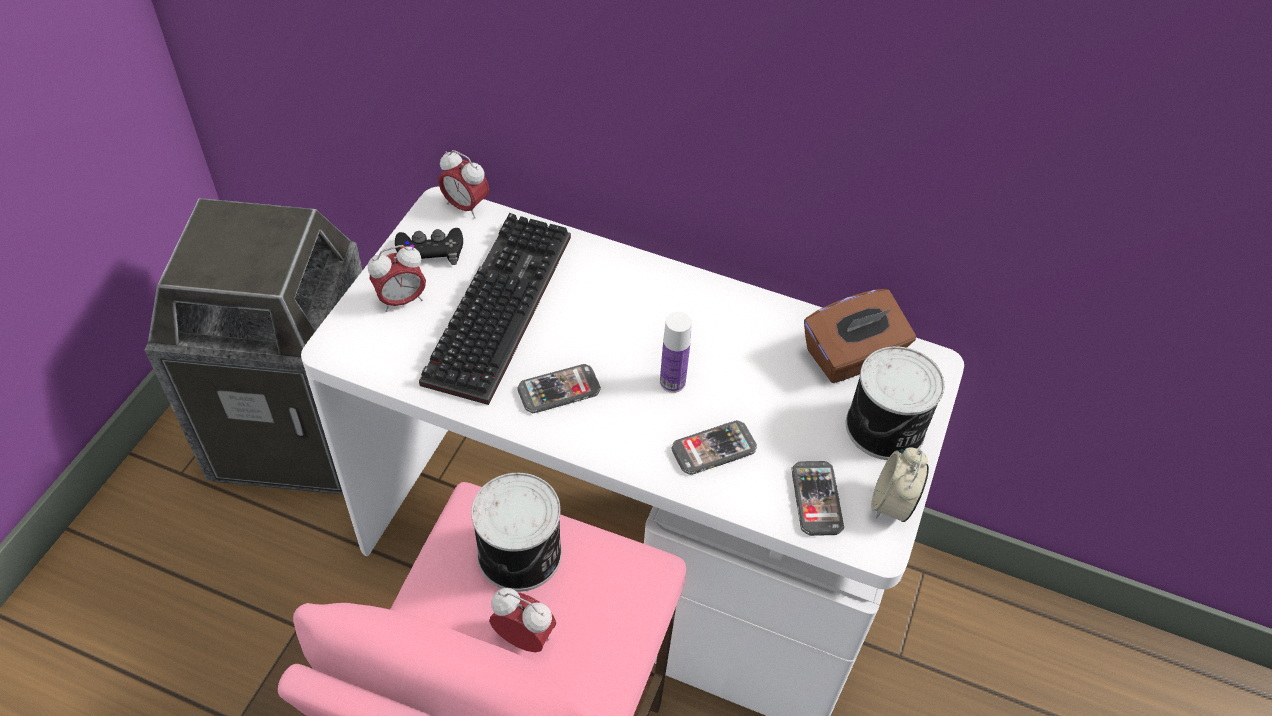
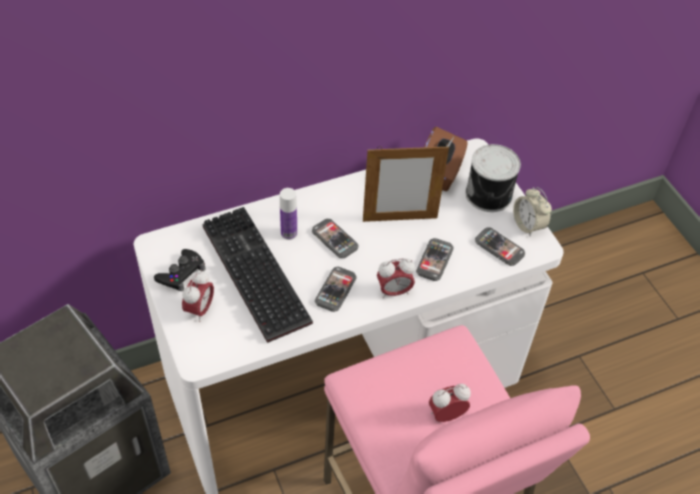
camera: 45 degrees left, 0 degrees up
(465, 207) = (168, 236): alarm clock -> alarm clock (394, 291)
(522, 554) = (400, 381): can -> none
(628, 337) = (334, 239): none -> phone
(672, 382) = (380, 245): bottle -> bottle (289, 233)
(732, 371) = (400, 219): none -> picture frame

